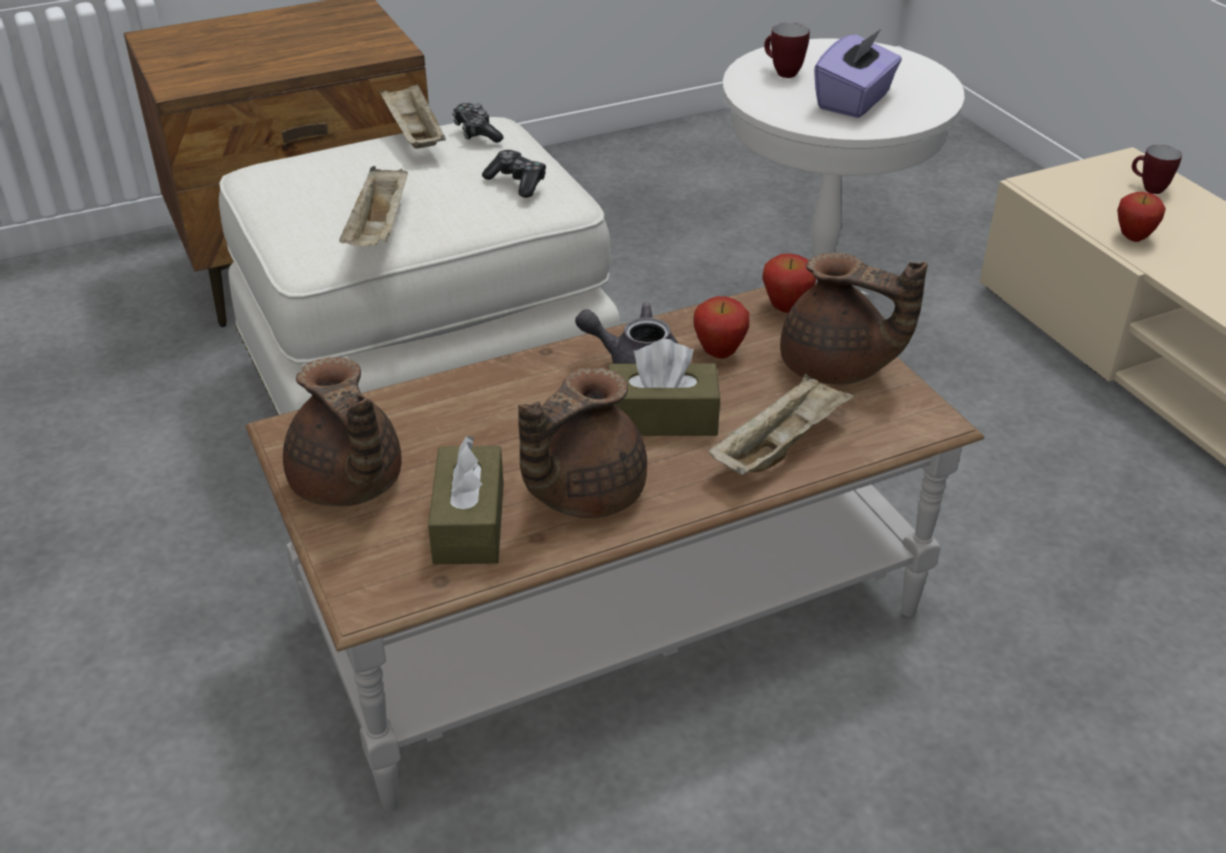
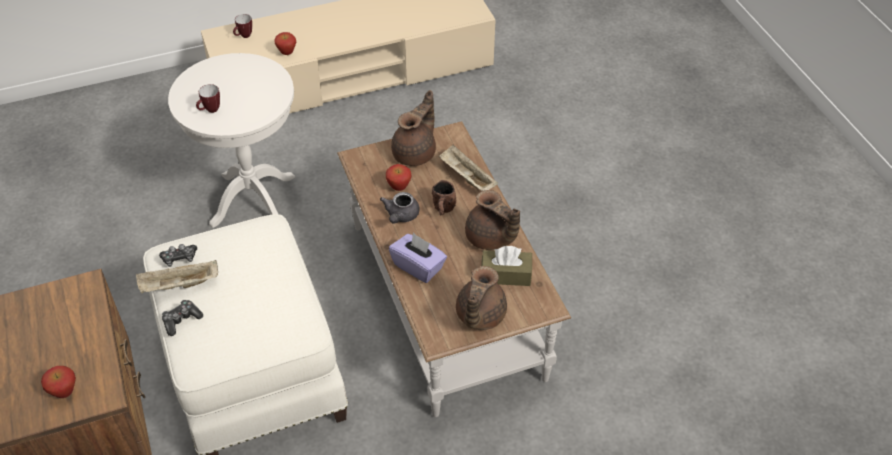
camera: 85 degrees left, 10 degrees up
(347, 486) = (479, 316): brown teapot -> brown teapot turned 135 degrees clockwise
(379, 230) = (290, 298): beige tray -> none
(517, 182) = (249, 241): game controller -> game controller (181, 320)
(662, 418) = (443, 210): brown tissue box -> brown mug
(786, 308) = (367, 162): apple -> apple (64, 392)
(854, 101) = (253, 91): purple tissue box -> purple tissue box (418, 266)

